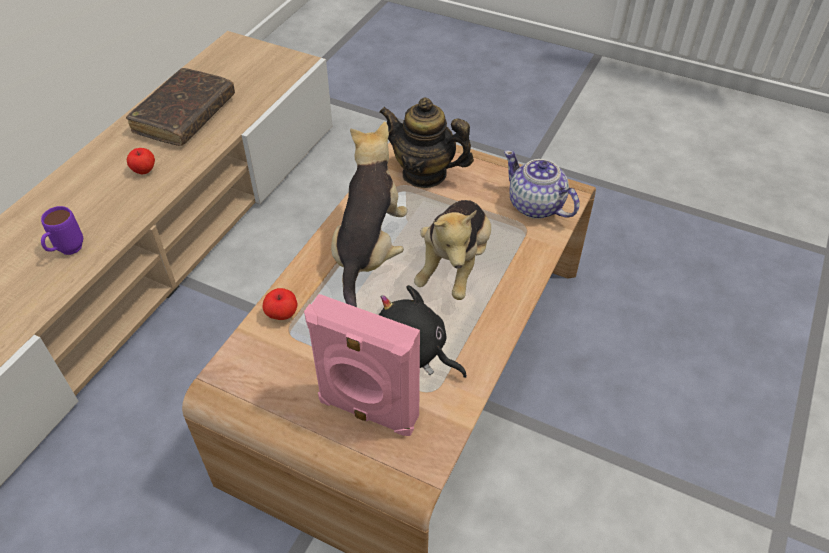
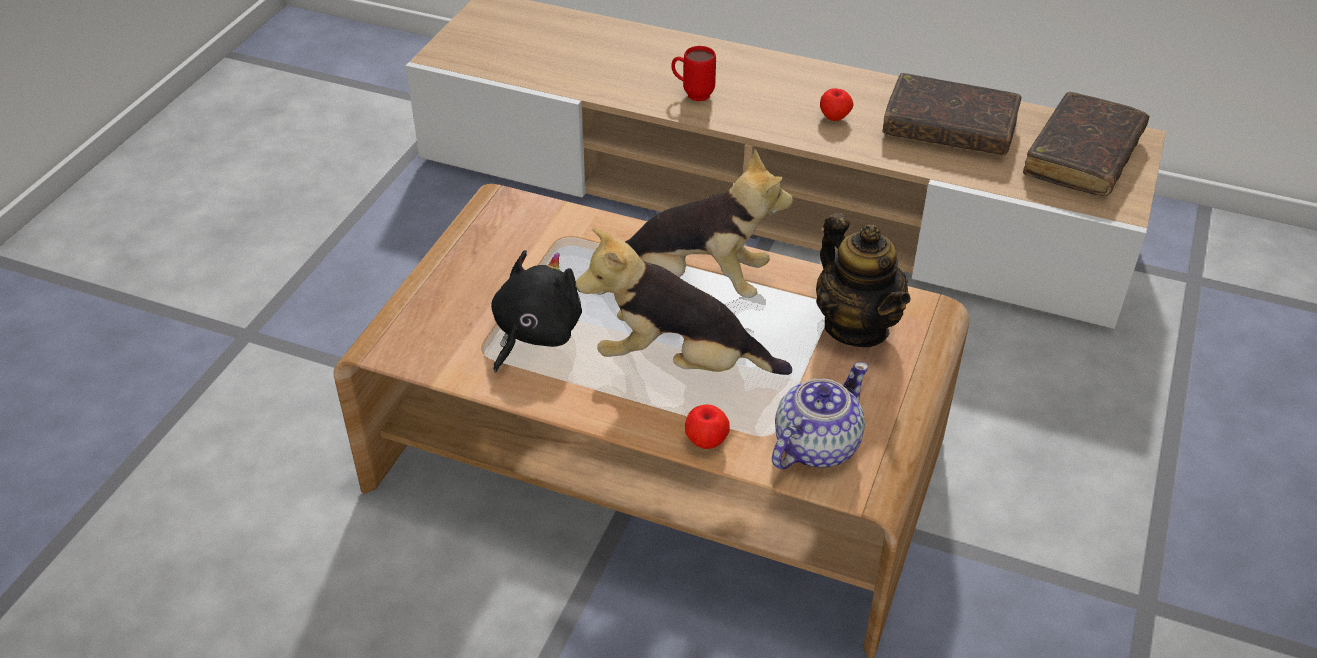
camera: 85 degrees right, 5 degrees down
(67, 251) = (692, 94): purple mug -> red mug
(242, 66) = (1082, 156): none -> brown book
(282, 314) = (586, 229): apple -> apple (706, 441)
(367, 411) = (456, 303): pink speaker -> none
(424, 173) = (856, 326): teapot -> teapot turned 135 degrees clockwise

